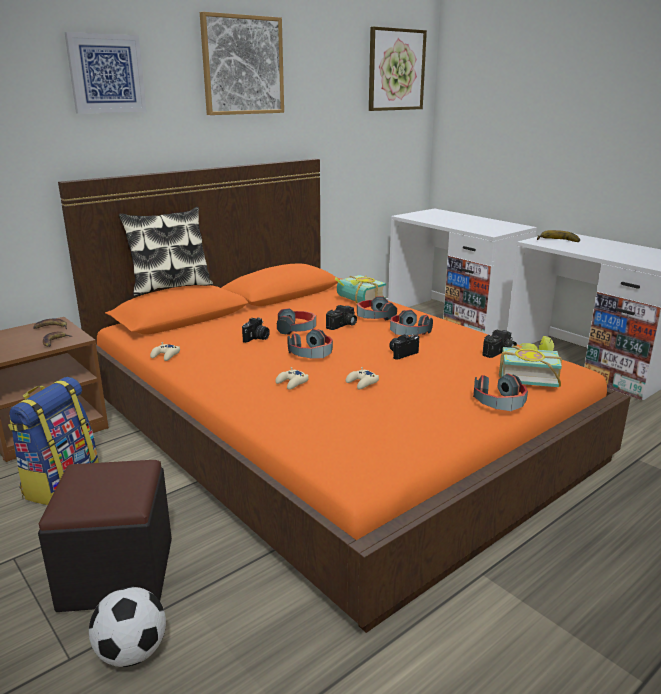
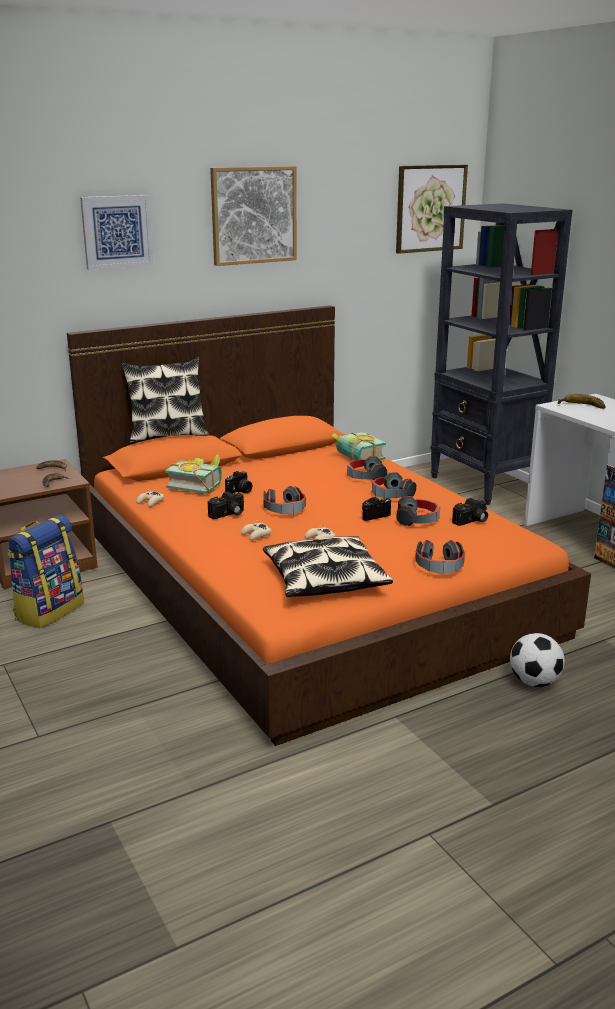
camera: 10 degrees right, 0 degrees up
(117, 573) = (84, 683): black ottoman -> none
(132, 653) = (86, 737): football -> football (534, 682)
(296, 329) = (282, 485): headphones -> headphones (418, 520)
(343, 325) = (329, 484): camera -> camera (228, 514)
(388, 428) = (324, 579): none -> pillow
(453, 320) = (485, 485): white desk -> black bookcase
(527, 376) = (483, 545): book -> book (197, 486)

